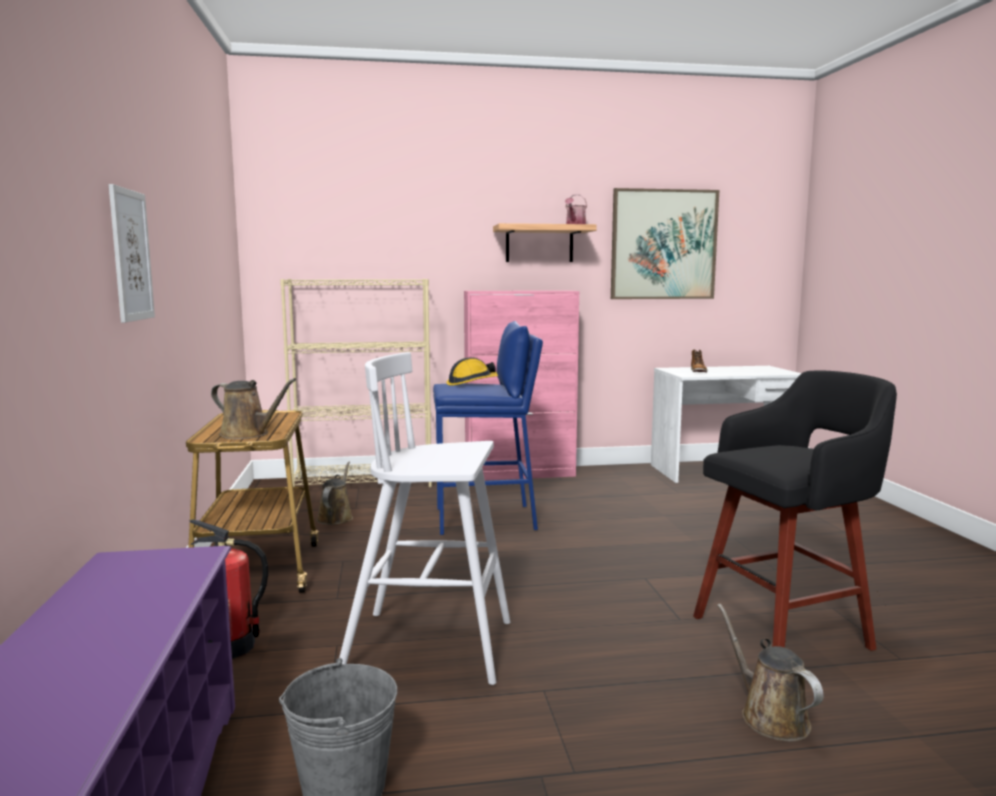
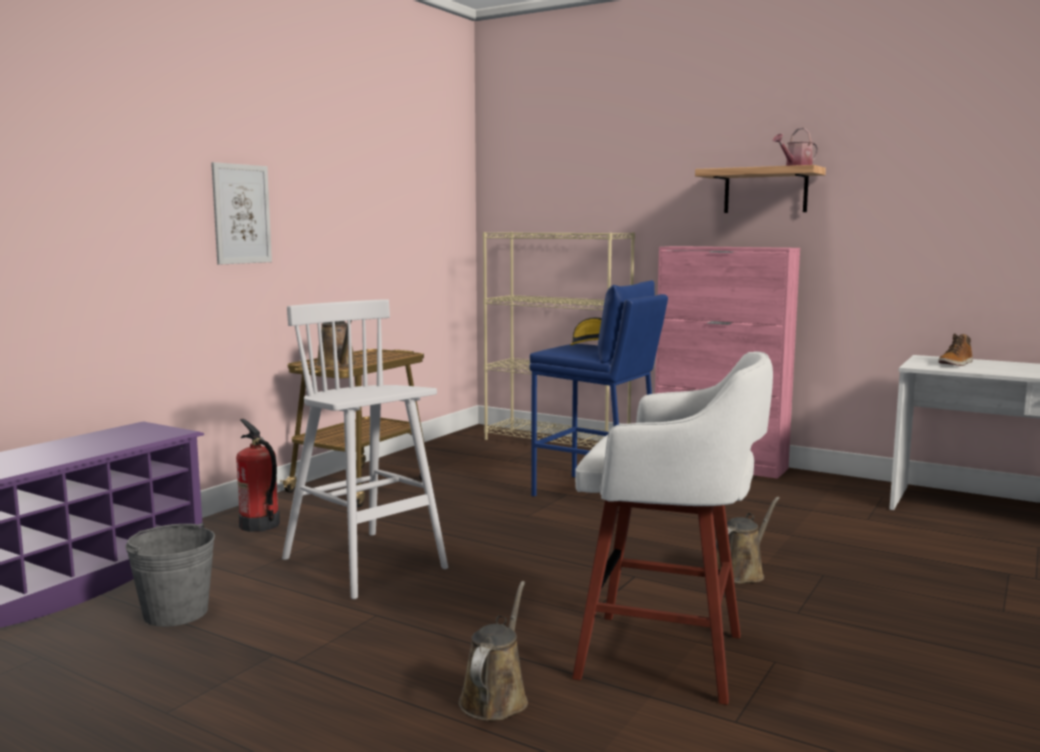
camera: 40 degrees right, 0 degrees up
(336, 517) = (479, 464): brown watering can -> brown watering can (741, 572)
(663, 244) = (939, 187): picture -> none
(785, 631) = (667, 657): black stool -> white stool

